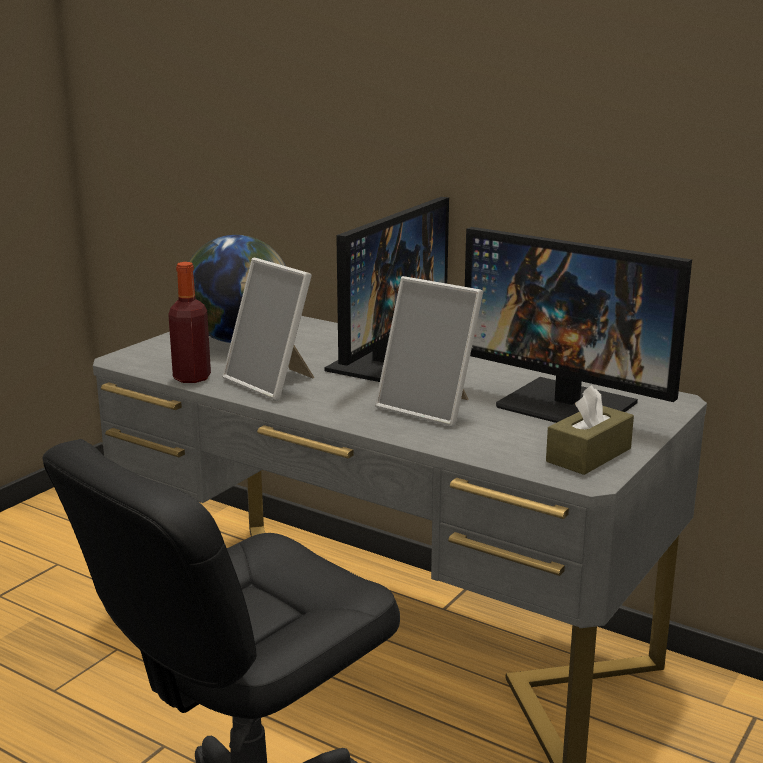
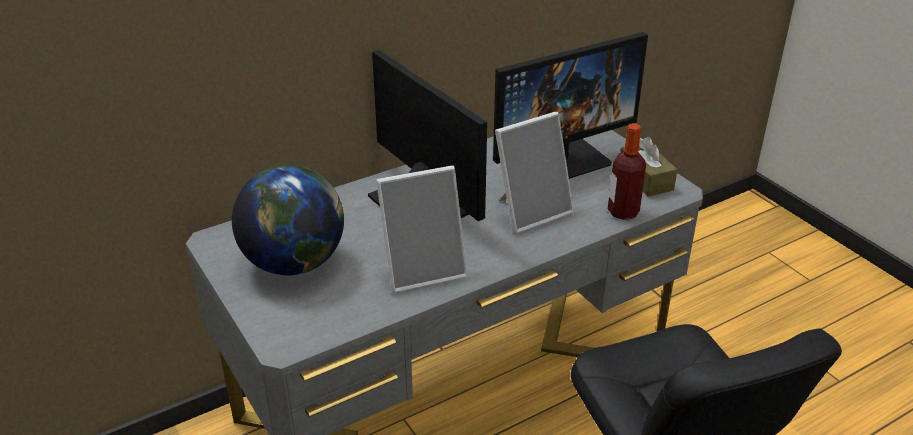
camera: 65 degrees left, 15 degrees up
(192, 378) = (374, 311): bottle -> bottle (623, 212)

